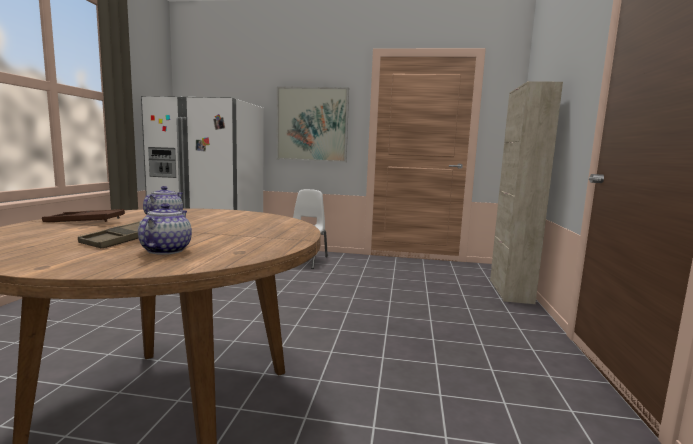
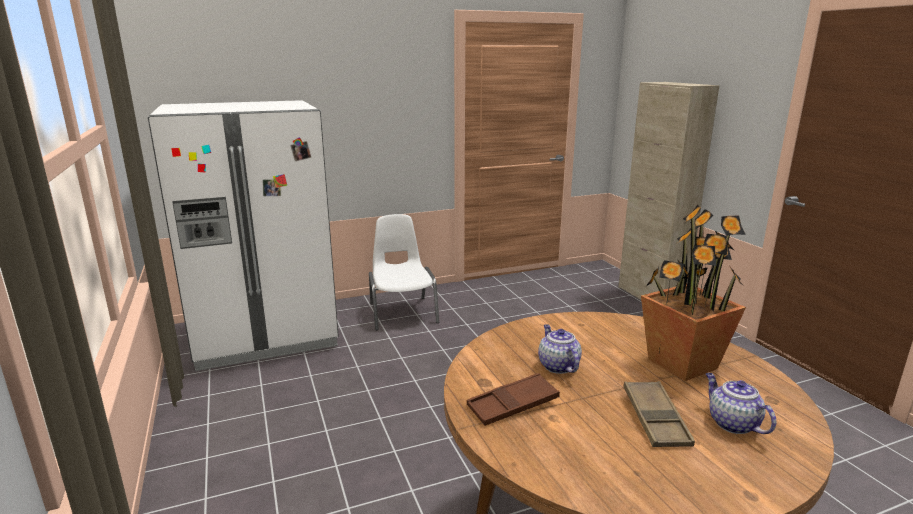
camera: 30 degrees left, 10 degrees up
(244, 232) = (682, 363): none -> potted plant
(312, 124) = (378, 120): picture -> none

